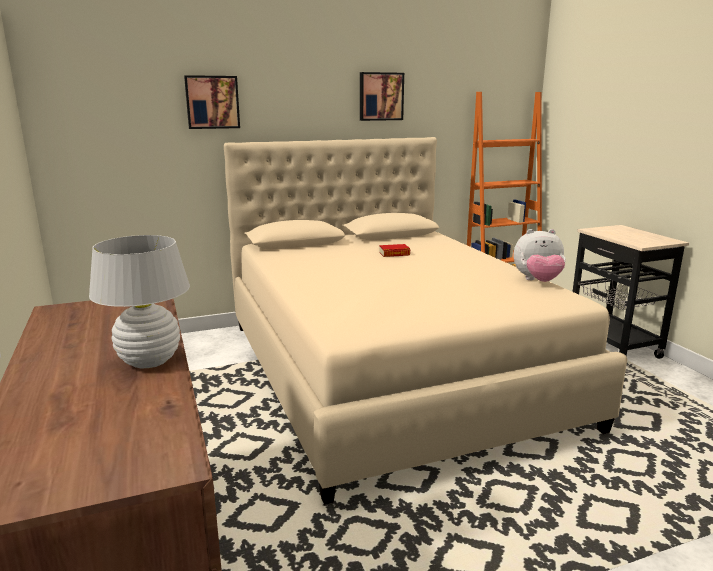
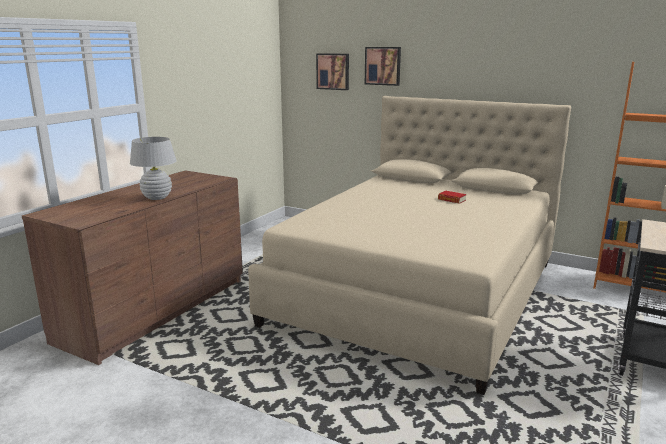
camera: 50 degrees right, 0 degrees up
(380, 96) = (521, 64): picture -> picture (333, 71)
(537, 281) = (492, 244): plush toy -> none

